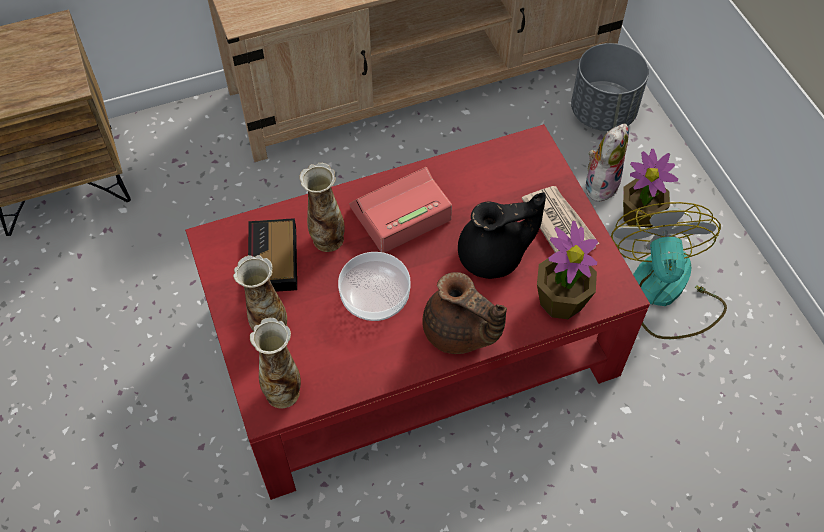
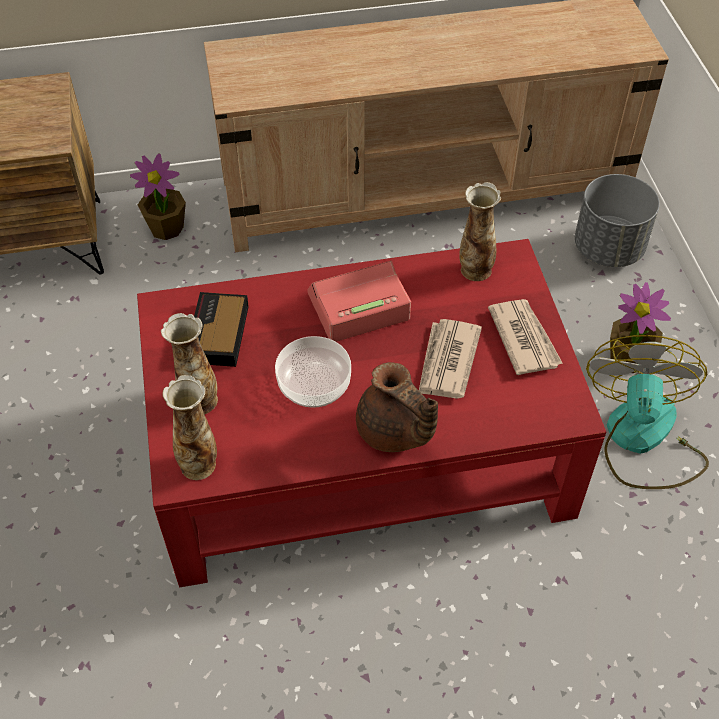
camera: 10 degrees right, 5 degrees down
(327, 240) = (277, 322): vase -> vase (475, 270)
(493, 256) = (447, 362): black teapot -> newspaper
(561, 300) = (510, 415): potted plant -> potted plant (166, 227)
(600, 183) = (592, 319): plush toy -> none

